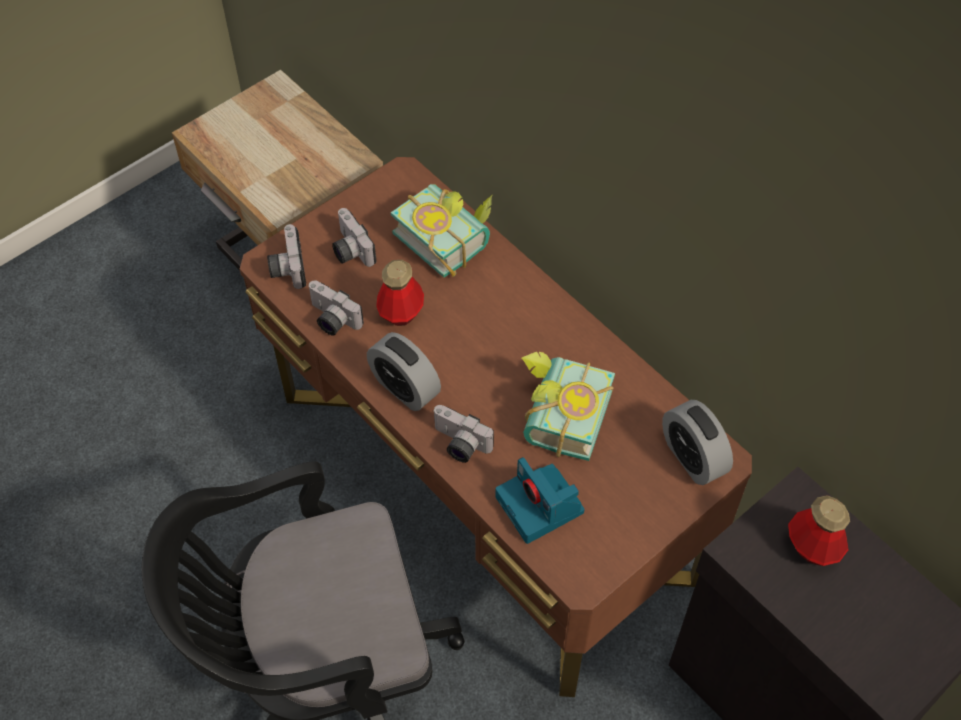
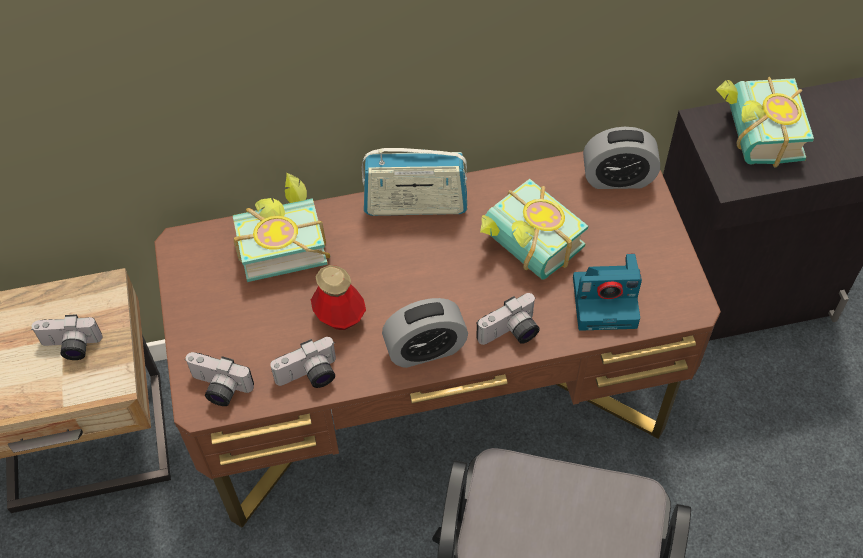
camera: 60 degrees left, 0 degrees up
(349, 250) = (237, 327): camera -> camera (70, 347)
(550, 312) = (415, 205): none -> radio
(812, 547) = (753, 136): bottle -> book

